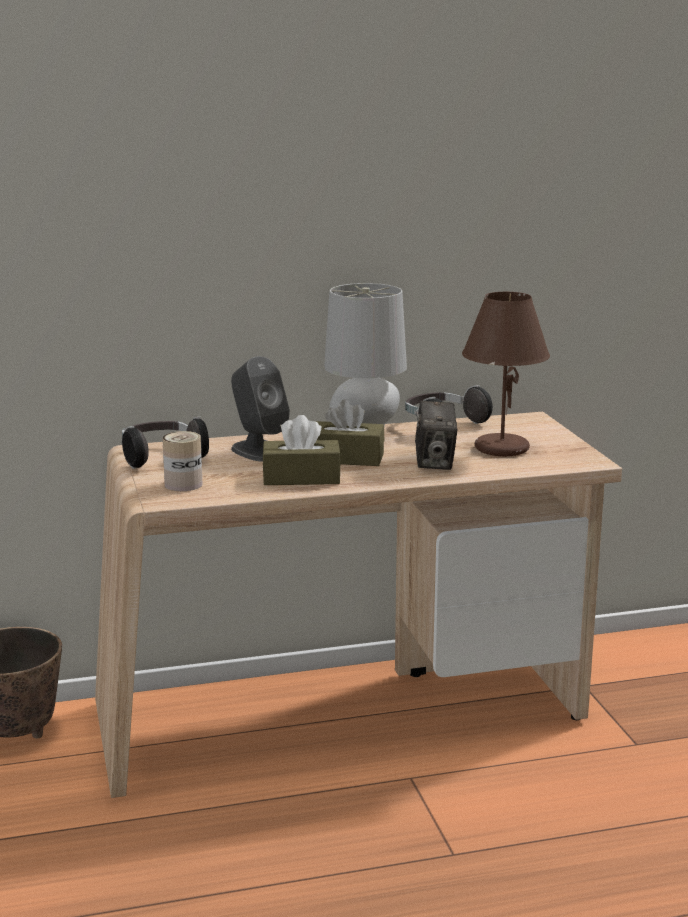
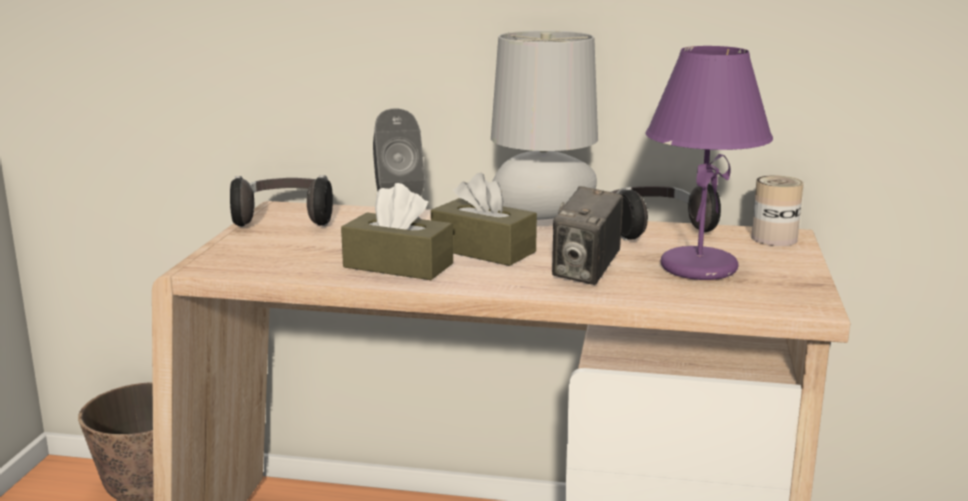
camera: 25 degrees right, 0 degrees up
(183, 484) = (260, 252): can -> can (774, 238)
(501, 448) = (698, 267): brown table lamp -> purple table lamp

